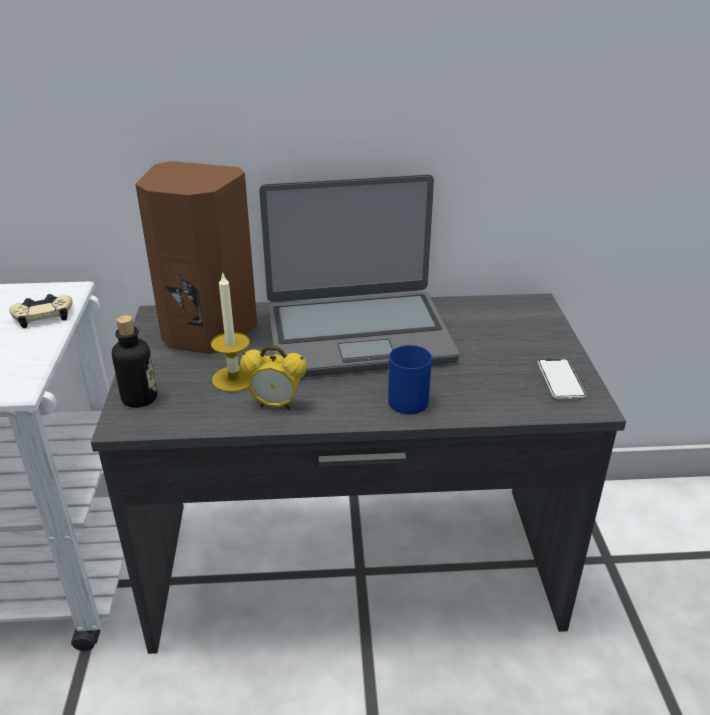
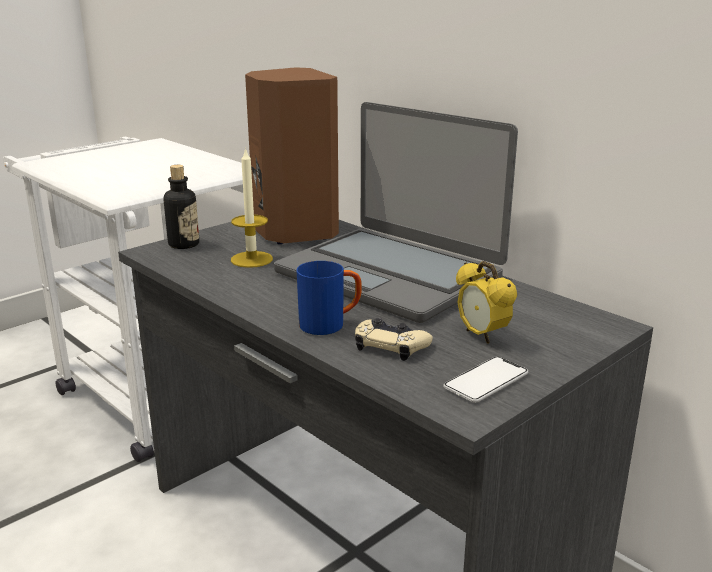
camera: 50 degrees right, 10 degrees down
(43, 315) = (204, 176): beige game controller -> beige game controller (390, 345)
(276, 405) = (240, 283): alarm clock -> alarm clock (482, 335)

